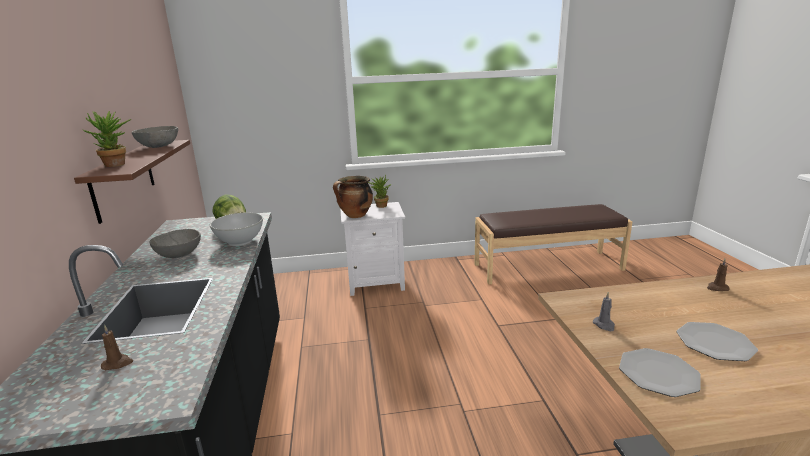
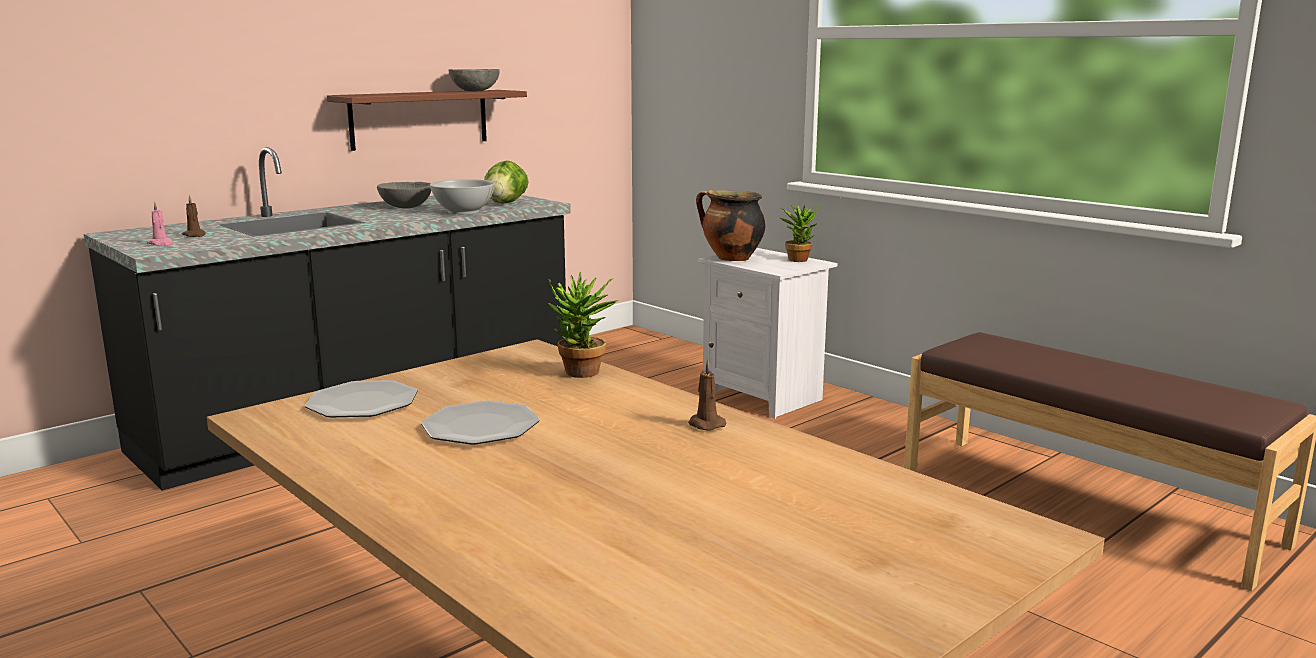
camera: 55 degrees right, 5 degrees down
(117, 165) = (380, 94): potted plant -> potted plant (582, 375)
(129, 390) = (161, 244): none -> pink candle
(604, 325) = (472, 373): grey candle -> none

